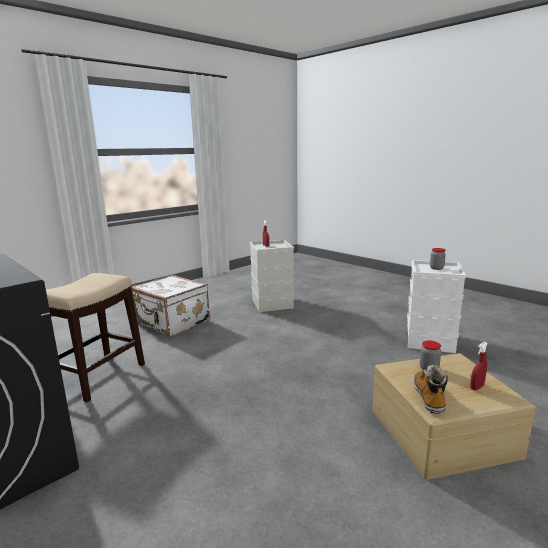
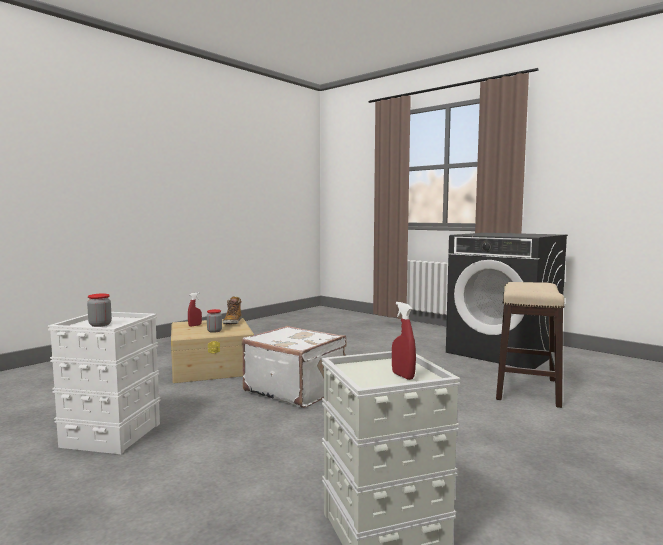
camera: 175 degrees right, 10 degrees down
(172, 323) = (558, 461): white suitcase -> white suitcase (295, 389)

